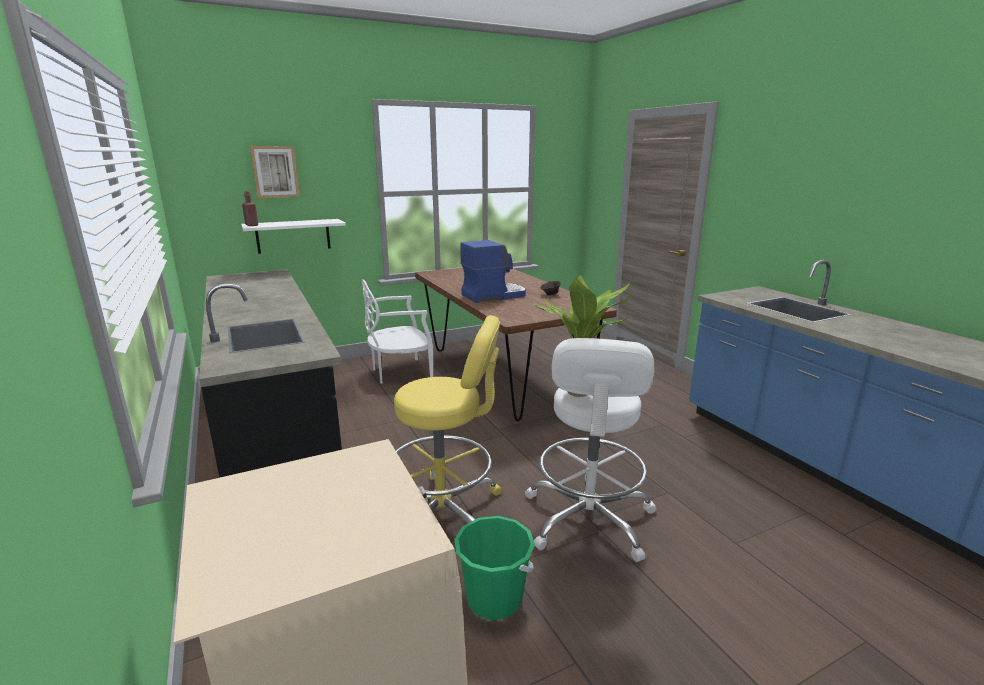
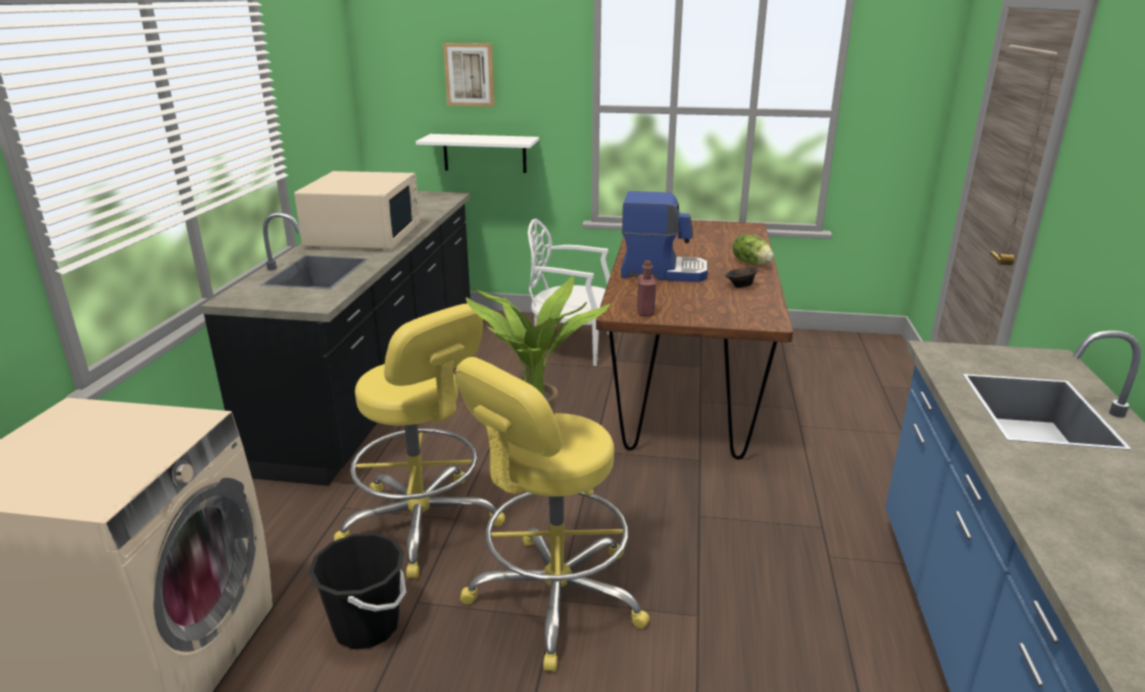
camera: 35 degrees right, 5 degrees up
(251, 225) = (432, 137): red bottle -> red bottle (645, 312)
(256, 305) = (365, 235): none -> beige microwave
(494, 598) = (367, 626): green bucket -> black bucket
(533, 283) = (751, 263): none -> lettuce
(588, 520) = (554, 599): white stool -> yellow stool

